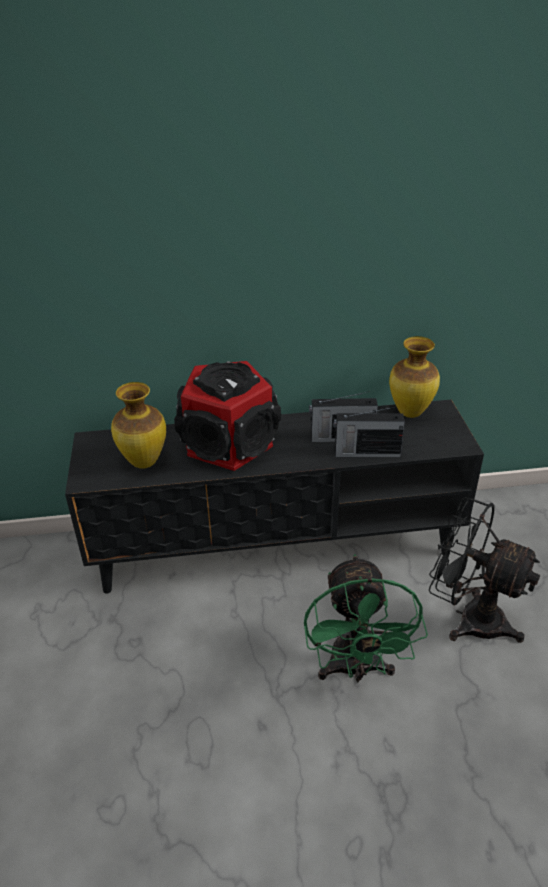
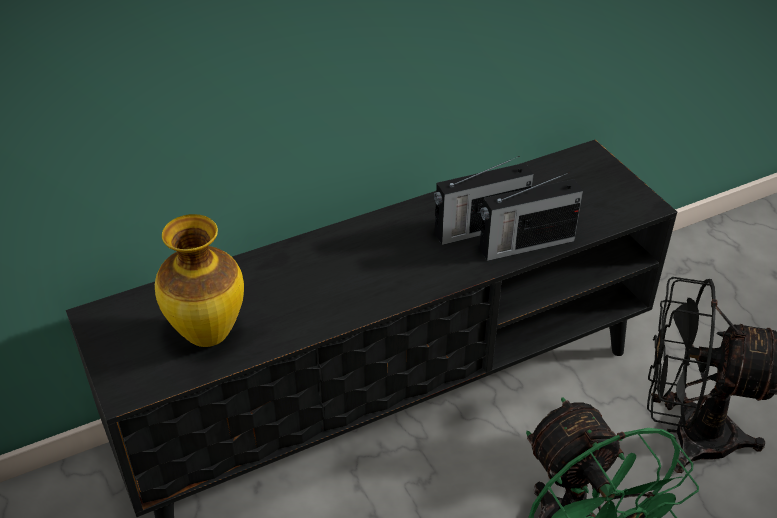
camera: 20 degrees left, 5 degrees up
(229, 443) = (323, 274): speaker -> none
(410, 413) = (553, 171): vase -> none

